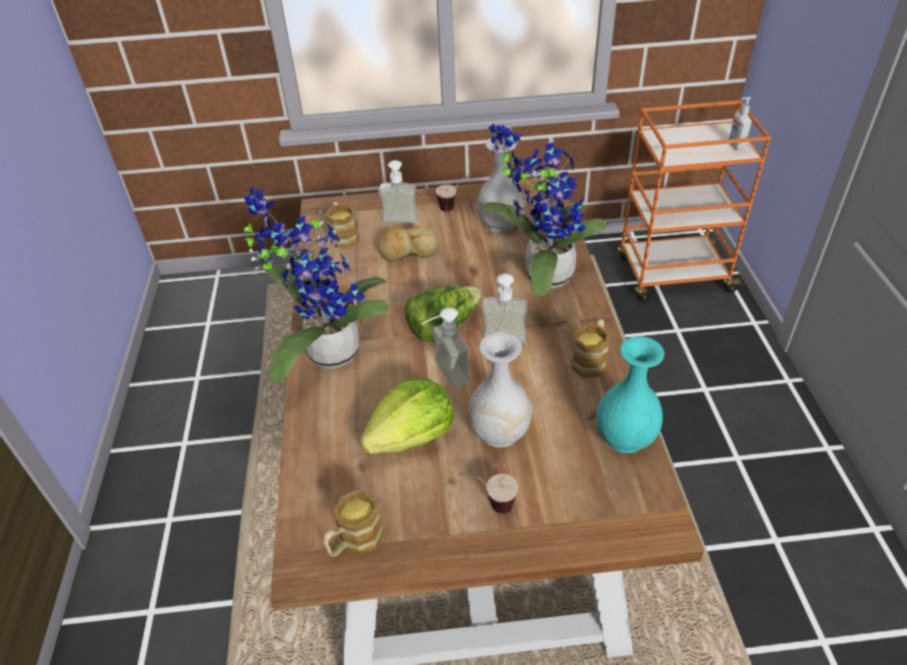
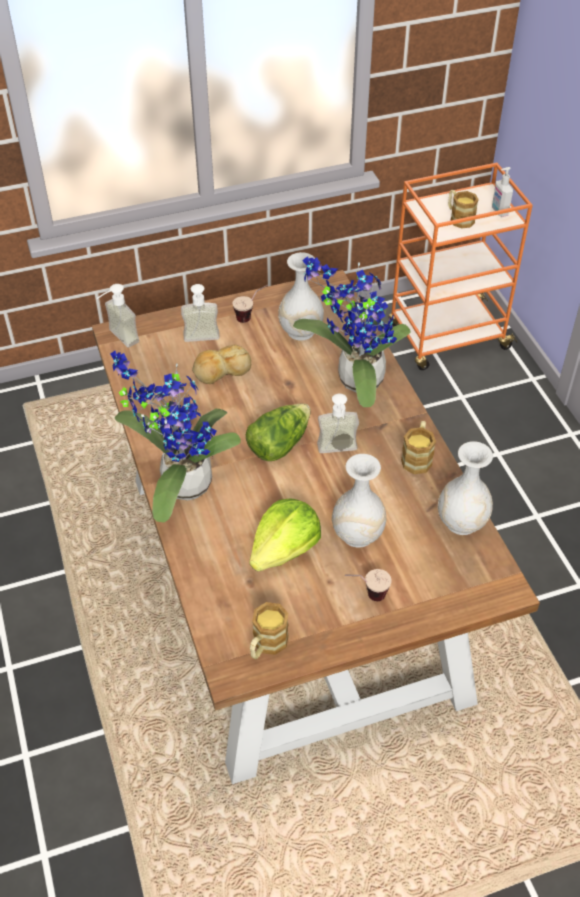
camera: 15 degrees left, 5 degrees up
(343, 236) = (151, 362): mug -> mug (459, 218)
(443, 374) = (293, 490): soap dispenser -> soap dispenser (118, 339)
(626, 437) = (462, 522): turquoise vase -> white vase

